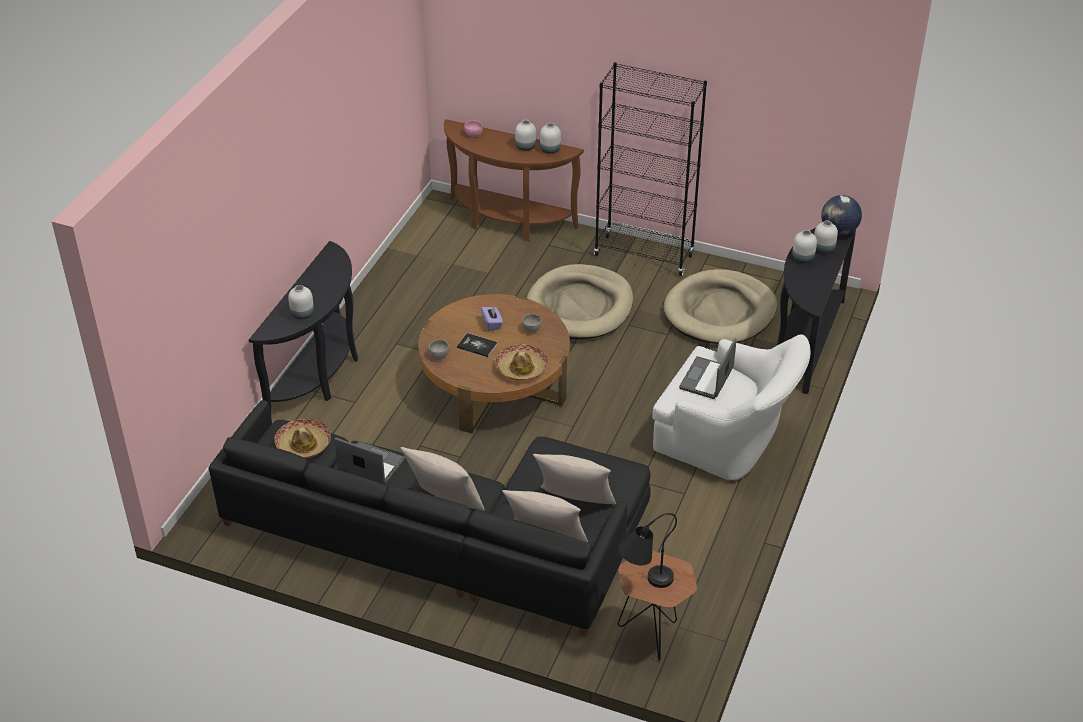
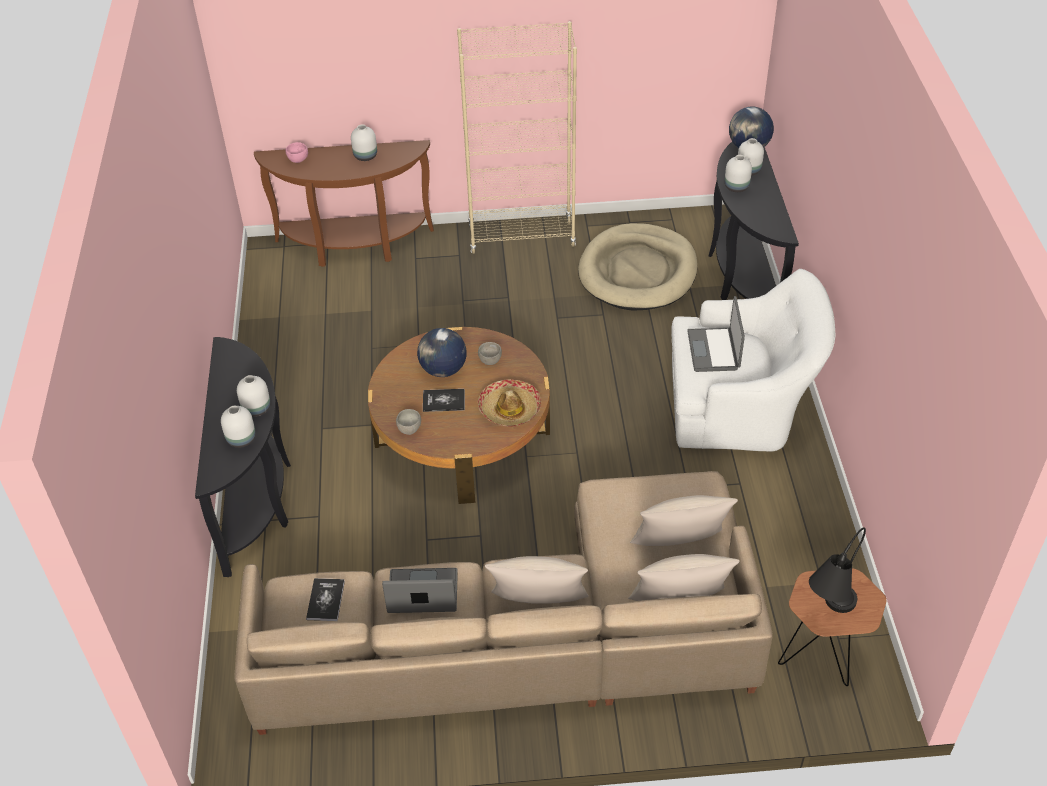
camera: 25 degrees left, 5 degrees up
(303, 444) = (325, 600): hat -> book
(449, 538) = (532, 638): black sofa -> beige sofa
(492, 324) = (443, 369): purple tissue box -> globe
(550, 150) = (394, 152): white vase -> white vase (256, 409)
(579, 307) = (493, 315): beige dog bed -> none
(644, 255) = (522, 237): black bookcase -> beige bookcase

